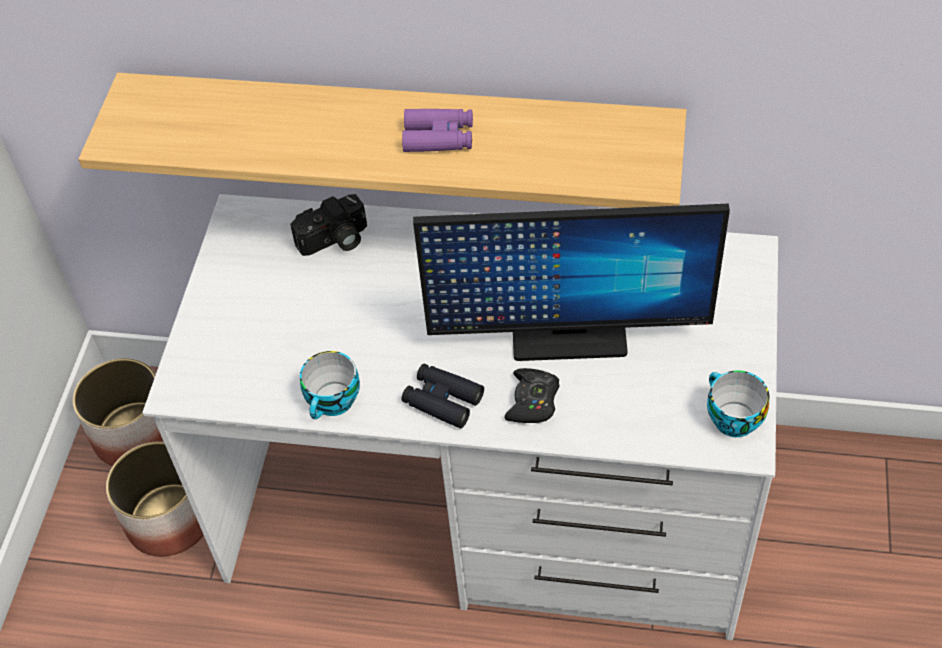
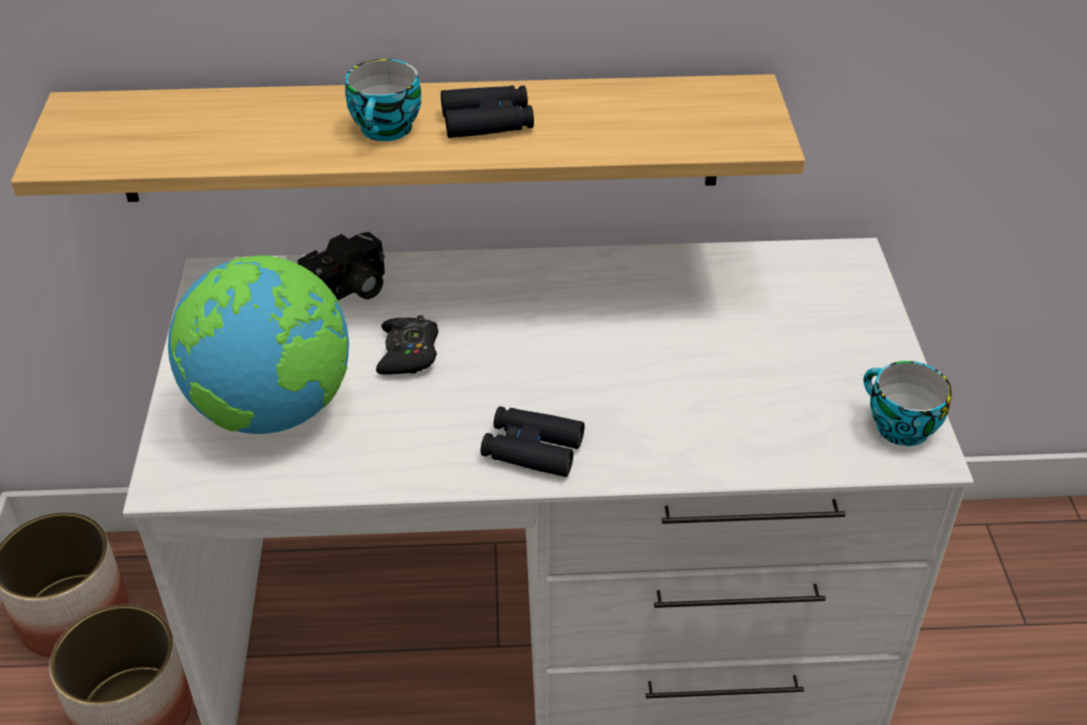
camera: 15 degrees left, 10 degrees down
(261, 341) = (274, 410): none -> globe
(334, 402) = (388, 469): cup -> cup (387, 130)
(439, 137) = (487, 122): purple binoculars -> black binoculars
(533, 401) = (648, 436): black game controller -> black game controller (408, 353)
(568, 335) = (668, 361): monitor -> none

